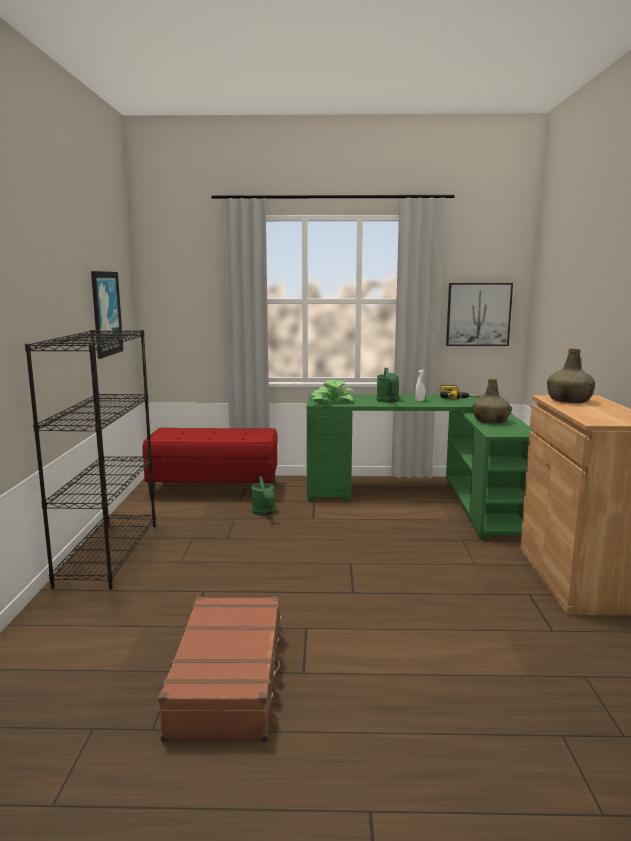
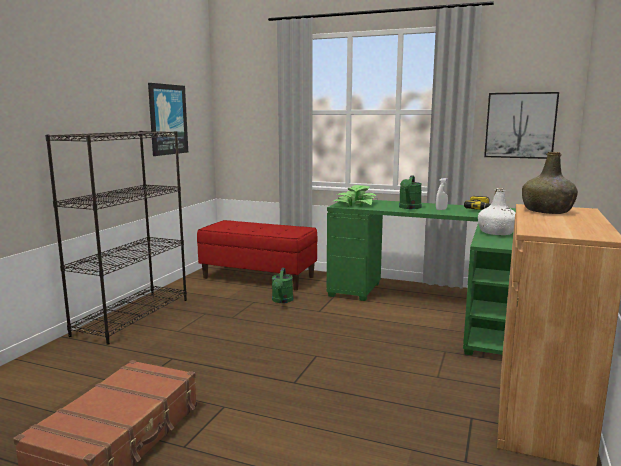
camera: 20 degrees right, 0 degrees up
(490, 421) = (497, 233): green bottle -> white bottle

